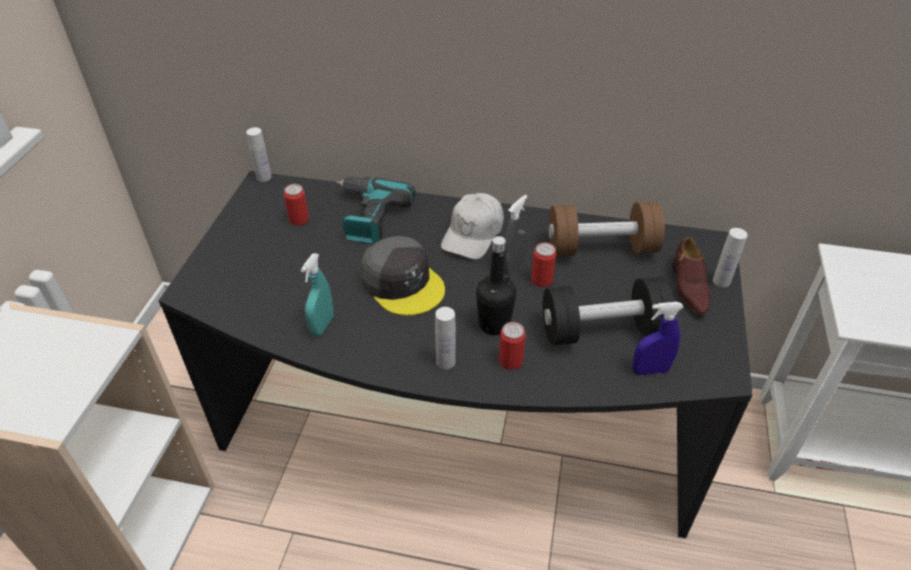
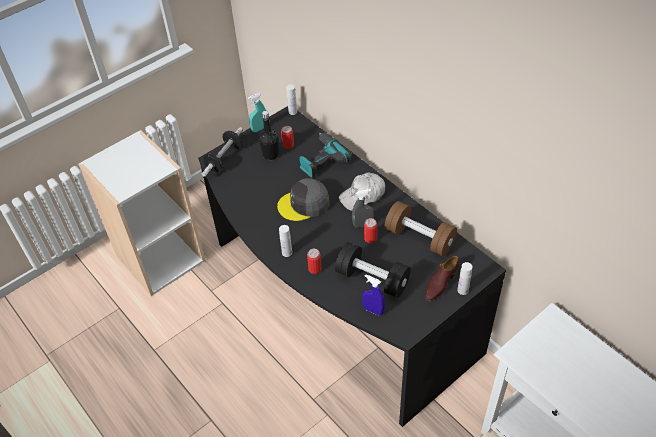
camera: 40 degrees right, 5 degrees up
(209, 281) = (224, 159): none -> dumbbell
(322, 325) = (252, 206): turquoise spray bottle -> turquoise spray bottle (259, 129)
(402, 283) = (304, 204): grey cap -> grey cap turned 75 degrees clockwise
(494, 324) = (325, 248): black bottle -> black bottle (271, 155)

